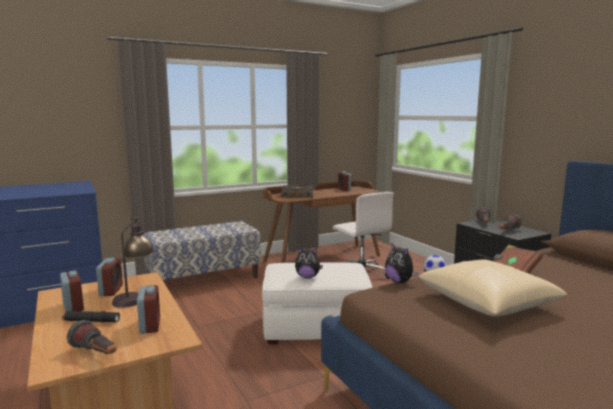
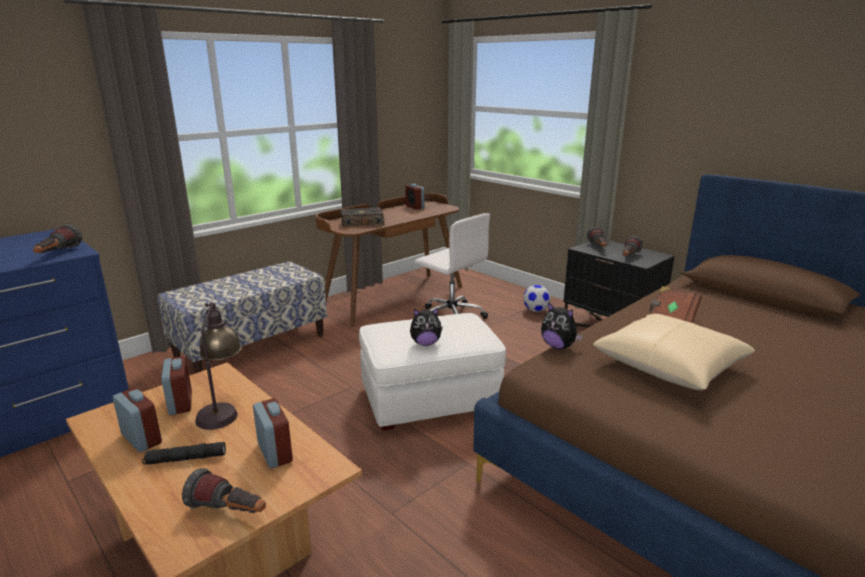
camera: 15 degrees left, 10 degrees up
(72, 191) = (57, 254): none -> flashlight

